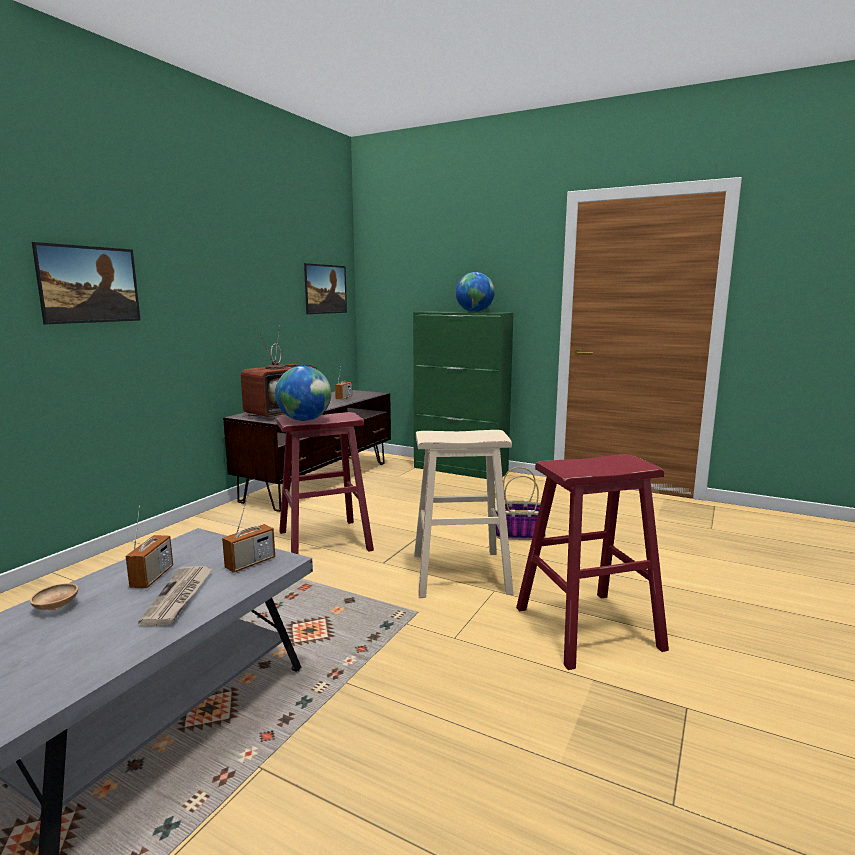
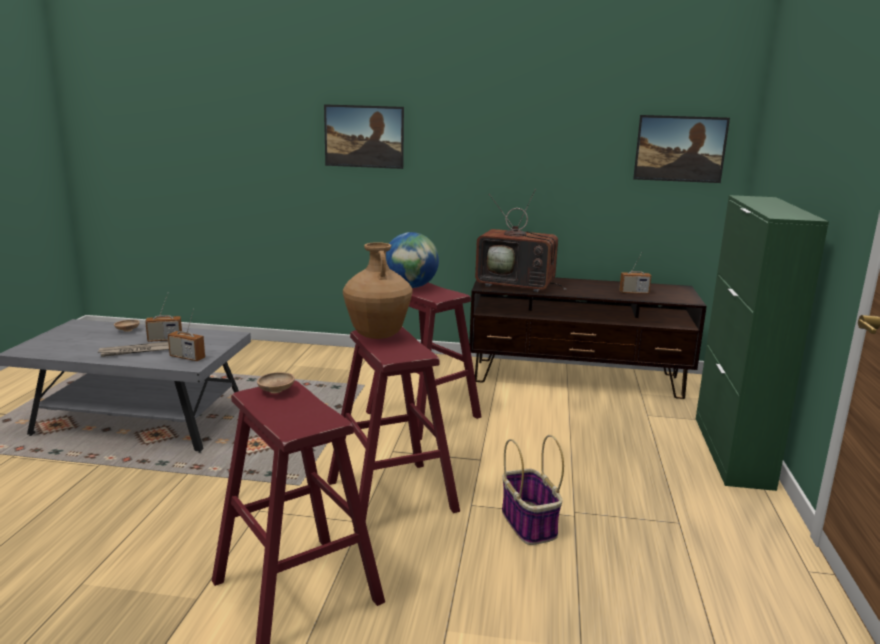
camera: 70 degrees right, 5 degrees up
(442, 436) = (378, 336): none -> brown vase
(460, 573) = (391, 496): beige stool -> red stool
(474, 312) = (781, 209): globe -> none
(565, 466) = (276, 391): none -> brown bowl

